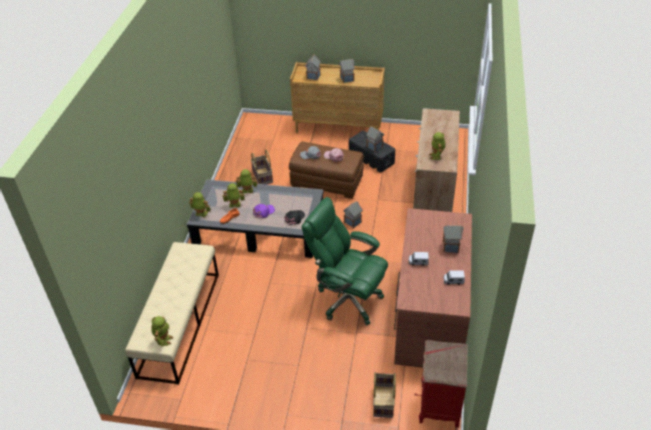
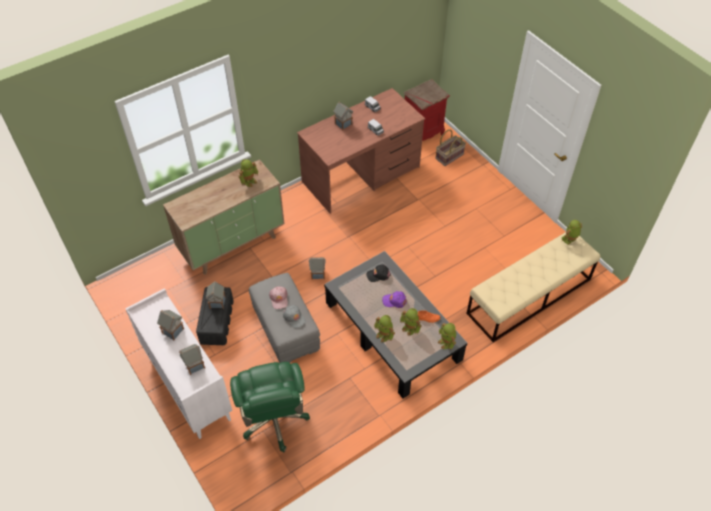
camera: 135 degrees left, 10 degrees up
(263, 176) = (327, 387): basket -> none
(327, 182) = (285, 329): brown ottoman -> grey ottoman
(338, 128) = (188, 386): brown dresser -> white dresser
(347, 299) = (397, 222): green office chair -> green office chair (274, 422)

